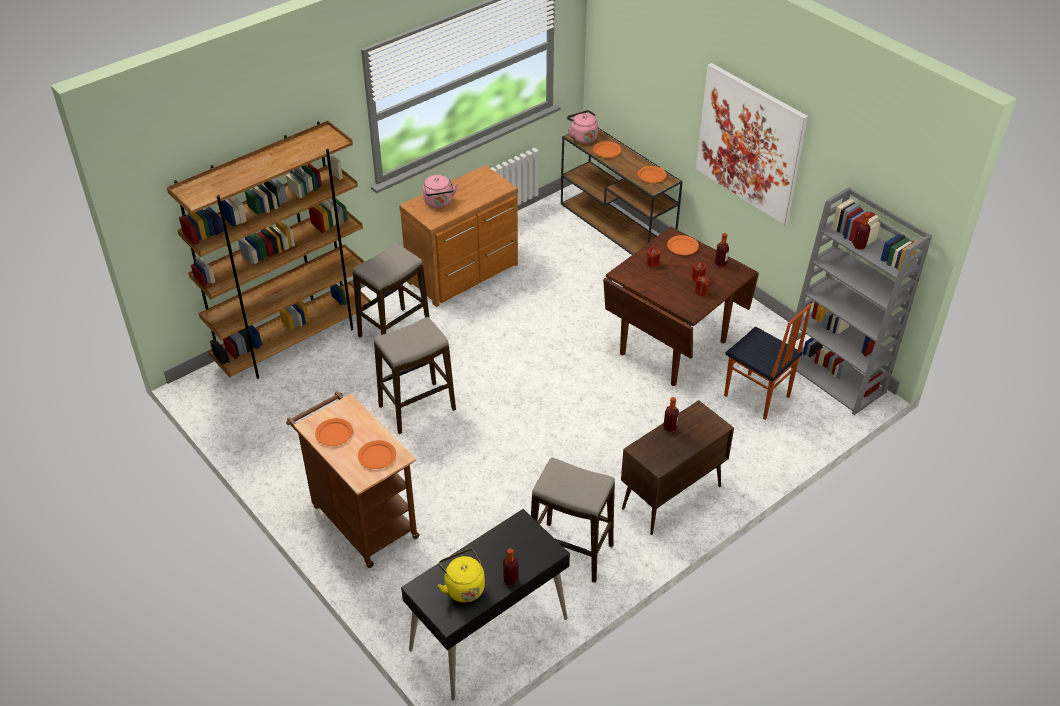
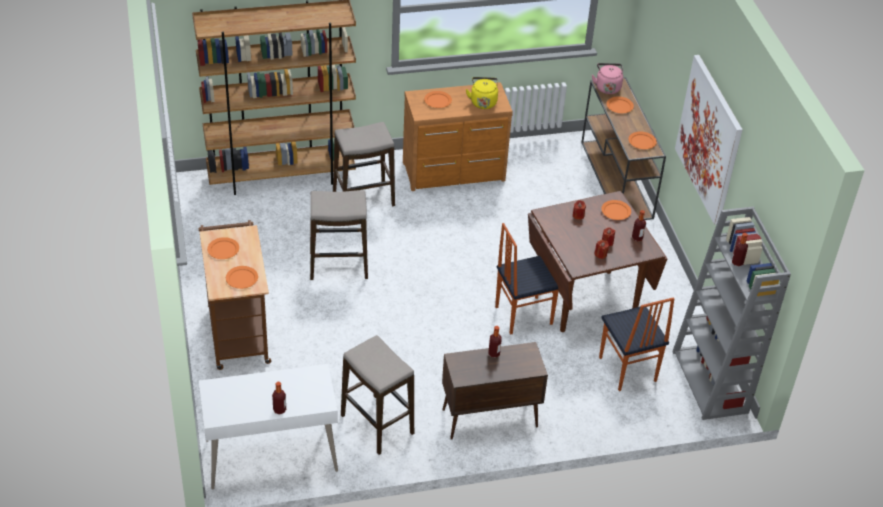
camera: 25 degrees right, 0 degrees up
(439, 203) = (437, 101): pink kettle -> orange plate
(463, 587) = (241, 400): yellow kettle -> yellow kettle (483, 102)
(489, 635) = (271, 456): black desk -> white desk
(627, 384) = (522, 315): none -> chair

